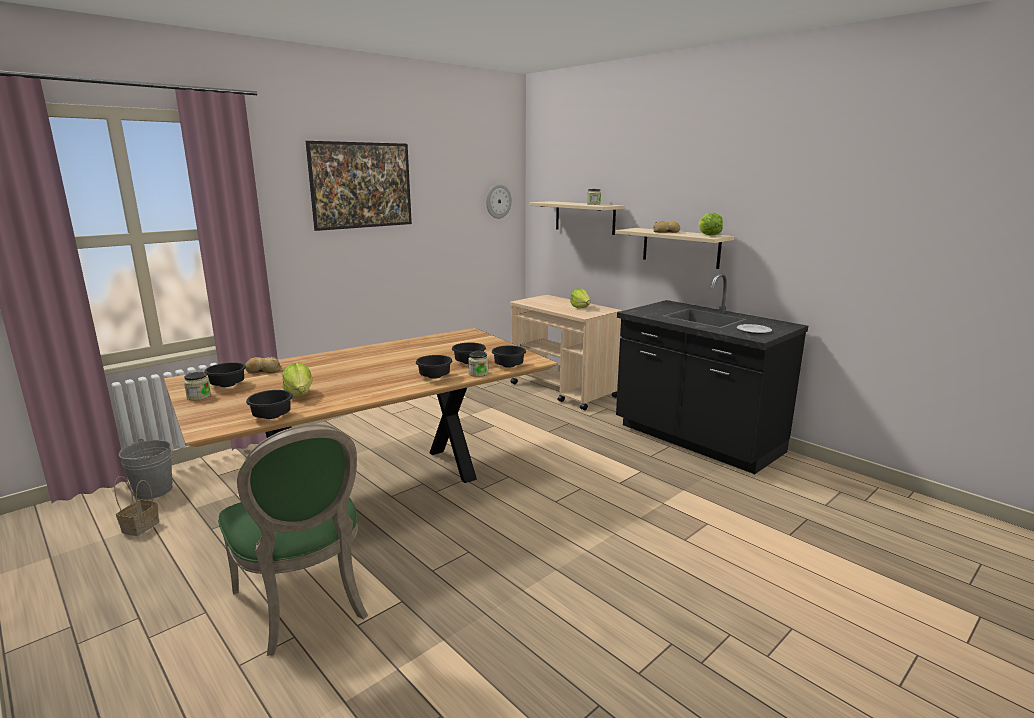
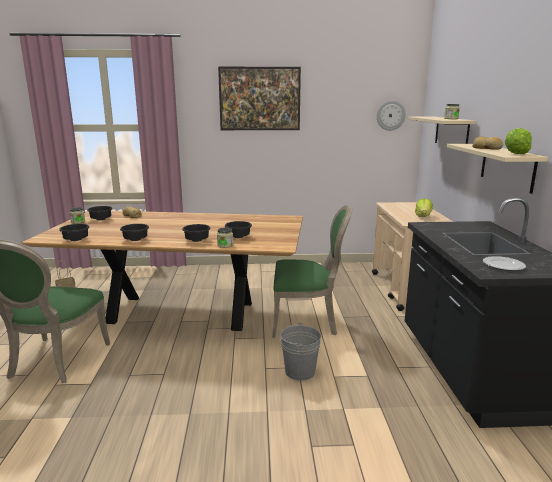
camera: 40 degrees right, 0 degrees up
(153, 490) = (96, 276): grey bucket -> grey bucket (300, 371)
(299, 394) = (114, 232): lettuce -> none
(510, 366) = (256, 246): black bowl -> black bowl (135, 240)
(524, 447) = (307, 322): none -> green chair

